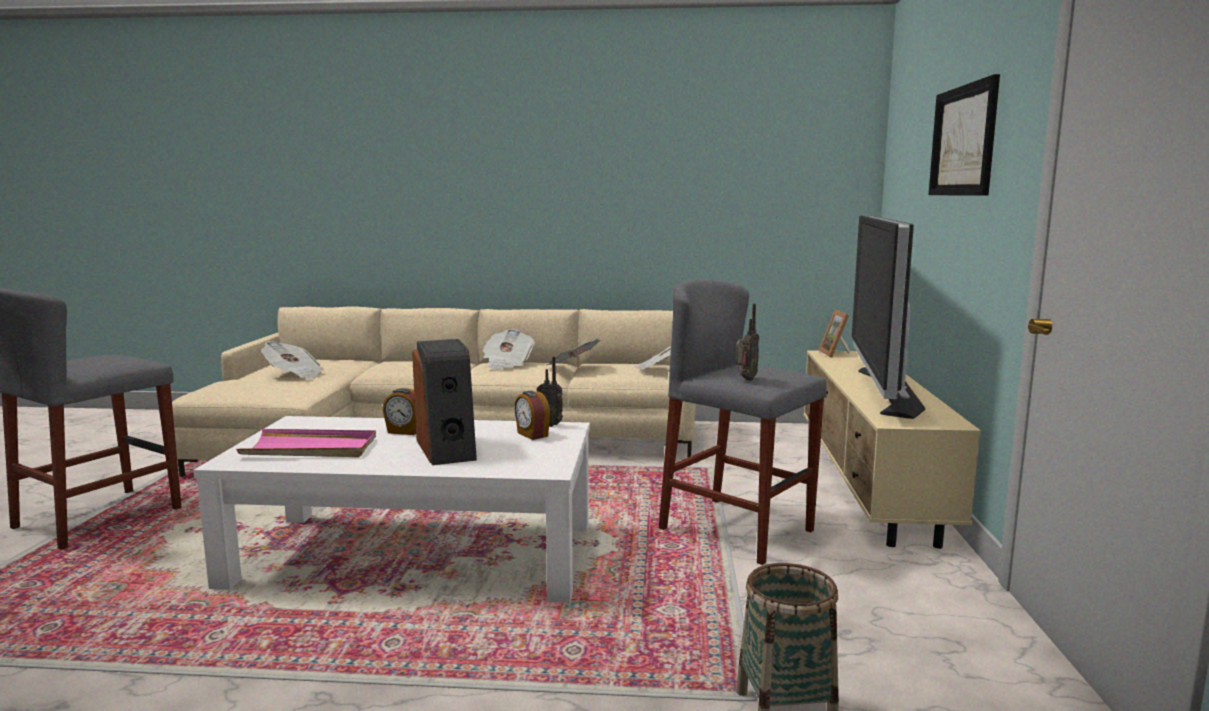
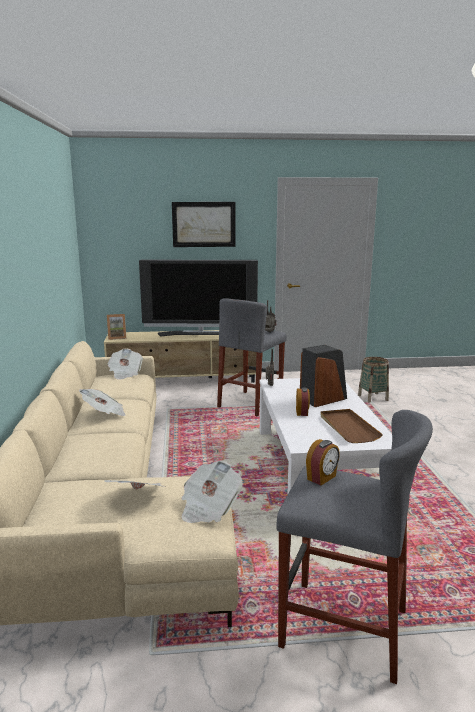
camera: 100 degrees left, 5 degrees up
(310, 448) = (348, 428): pink tray -> brown tray
(532, 435) = (288, 387): alarm clock -> alarm clock (322, 478)
(573, 367) = (116, 394): newspaper -> newspaper (209, 508)

